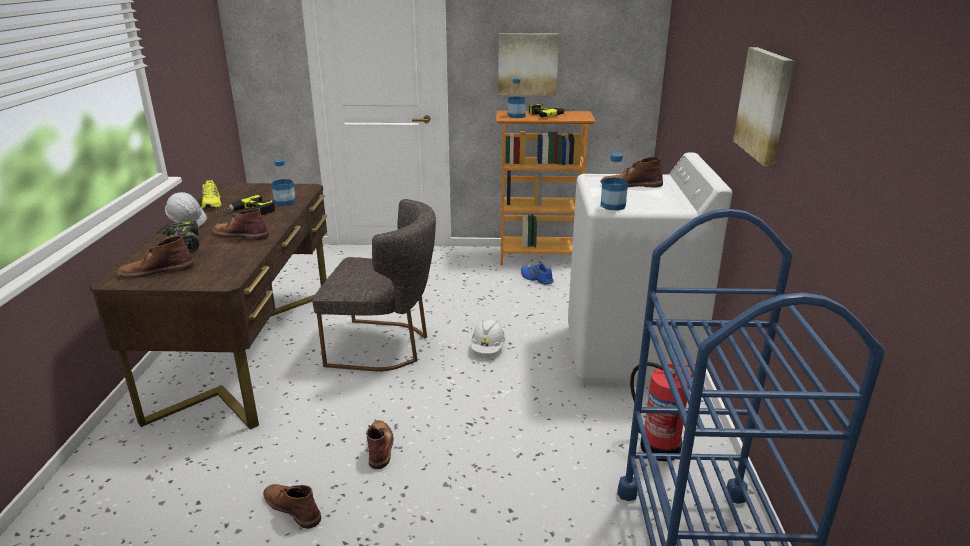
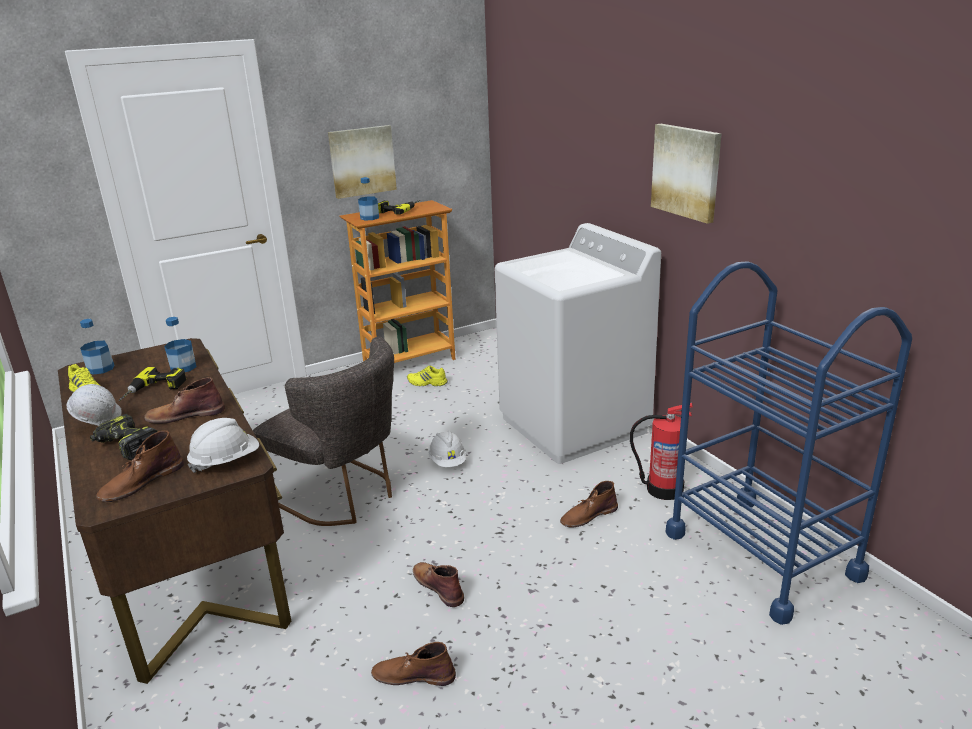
camera: 30 degrees left, 0 degrees up
(217, 274) = (226, 461): none -> white hard hat
(385, 346) = (343, 495): grey chair -> grey chair turned 60 degrees clockwise
(536, 279) = (427, 383): blue shoe -> yellow shoe
(613, 206) = (568, 285): bottle -> bottle (101, 368)
(630, 185) = (554, 263): brown boot -> brown boot (588, 515)

